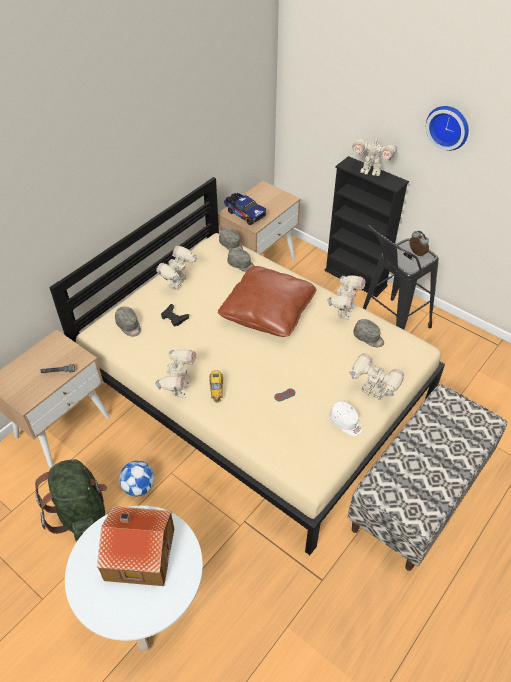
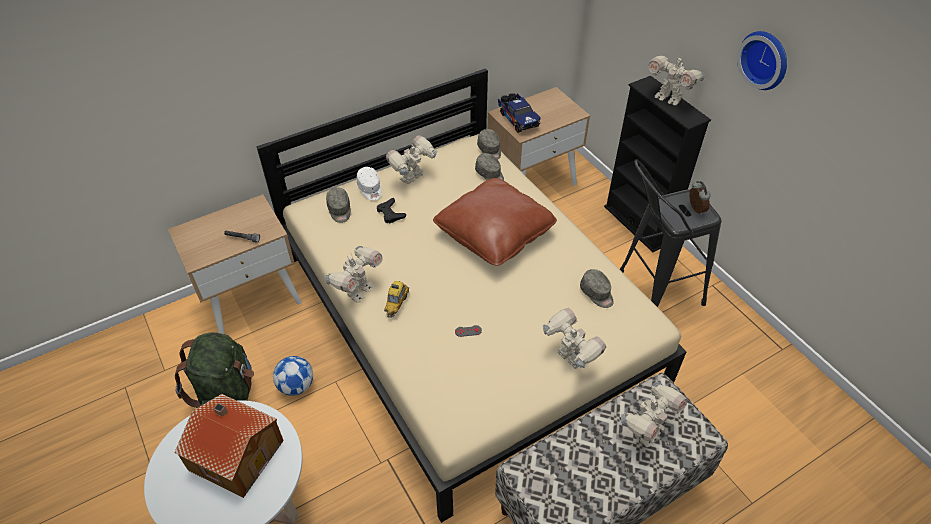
camera: 20 degrees right, 0 degrees up
(344, 311) = (582, 256): toy robot -> toy robot (646, 431)
(345, 423) = (522, 383): white cap -> white cap (370, 189)

